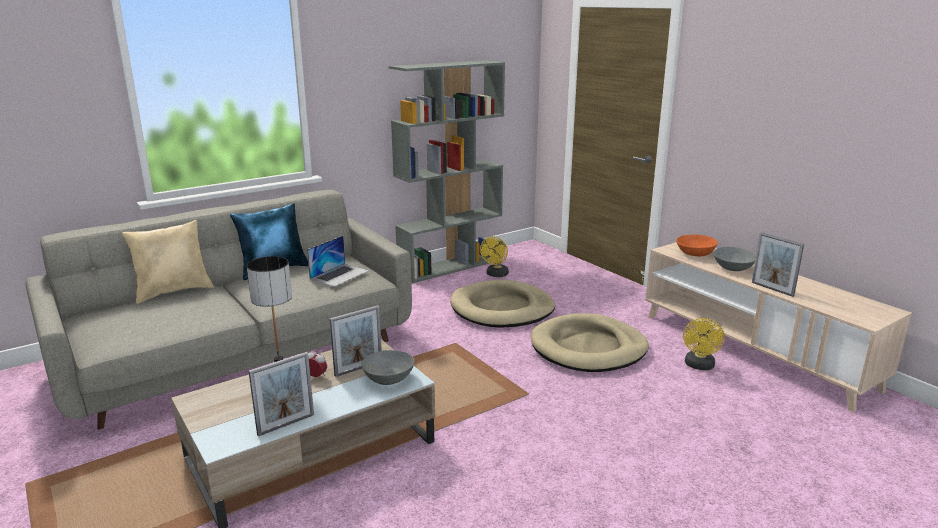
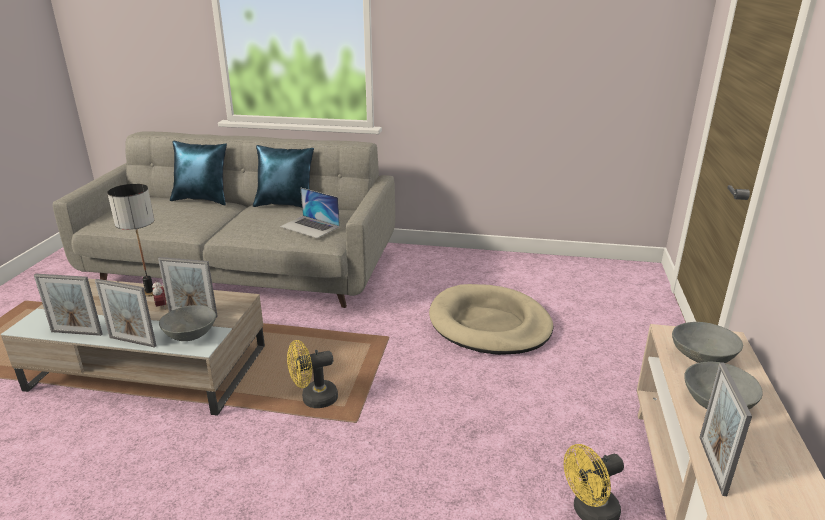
camera: 45 degrees right, 5 degrees up
(174, 291) = (203, 200): beige pillow -> blue pillow
(339, 275) = (310, 226): laptop -> laptop turned 45 degrees clockwise
(353, 404) = (132, 342): none -> picture frame
(450, 266) = (518, 260): grey bookcase -> none
(496, 275) = (547, 286): yellow fan -> yellow fan (313, 399)
(588, 348) = (498, 411): beige dog bed -> none
(695, 254) = (703, 356): orange bowl -> grey bowl

